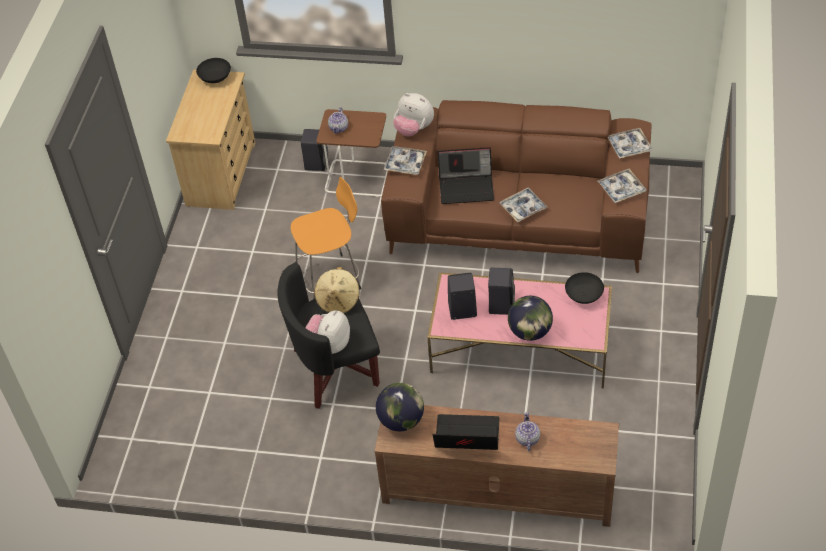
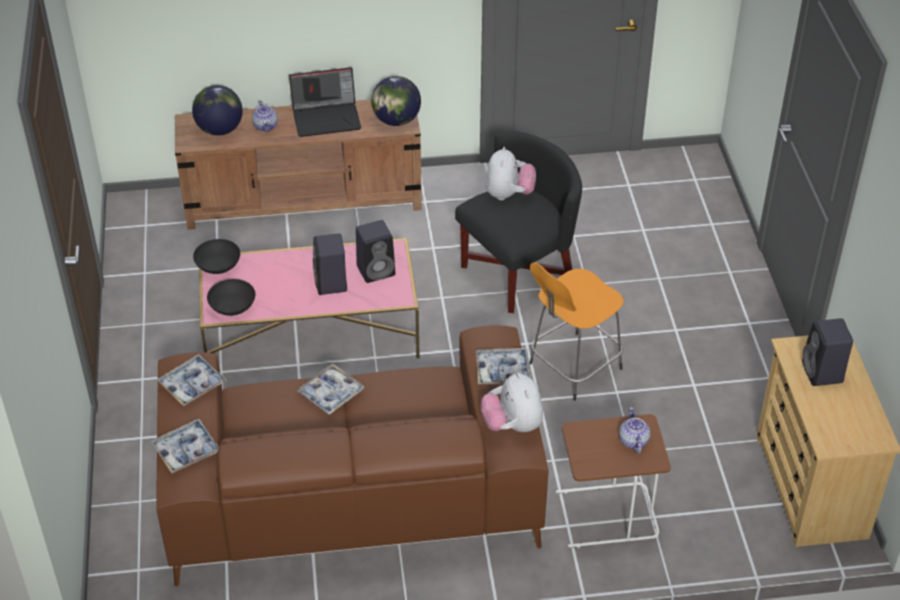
camera: 160 degrees right, 5 degrees down
(215, 79) = (852, 438): black bowl -> black bowl (218, 267)
(316, 162) = (683, 530): black speaker -> black speaker (823, 373)
(338, 301) = (519, 232): beige hat -> none
(414, 129) = (512, 425): plush toy -> plush toy turned 120 degrees counterclockwise
(467, 187) = (416, 407): laptop -> none
(530, 332) = (290, 260): globe -> globe (220, 130)

